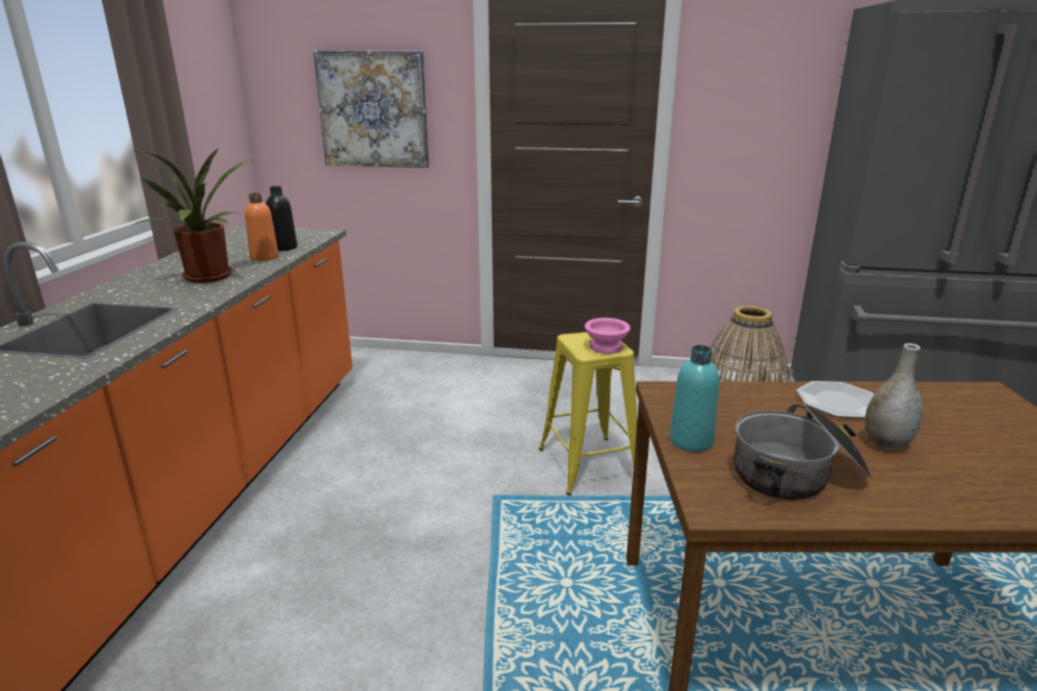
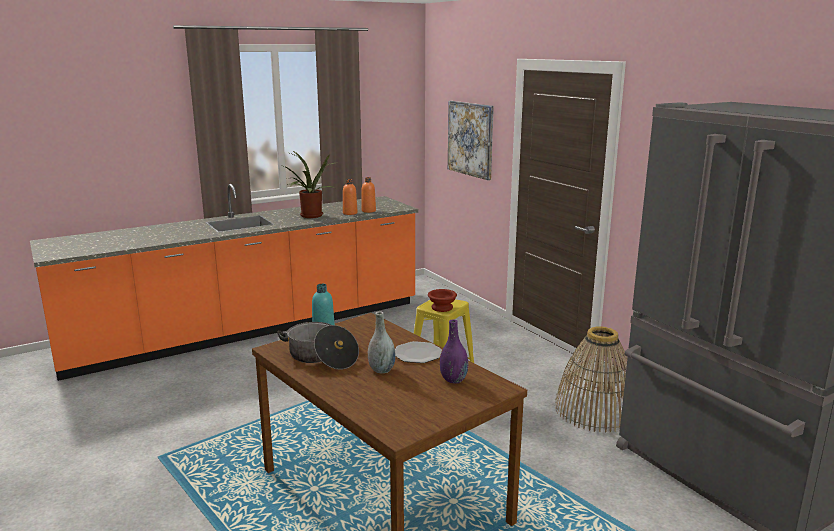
camera: 50 degrees right, 5 degrees down
(284, 248) = (368, 211): black bottle -> orange bottle
(604, 347) = (441, 307): pink bowl -> brown bowl
(950, 409) = (453, 380): none -> purple vase

